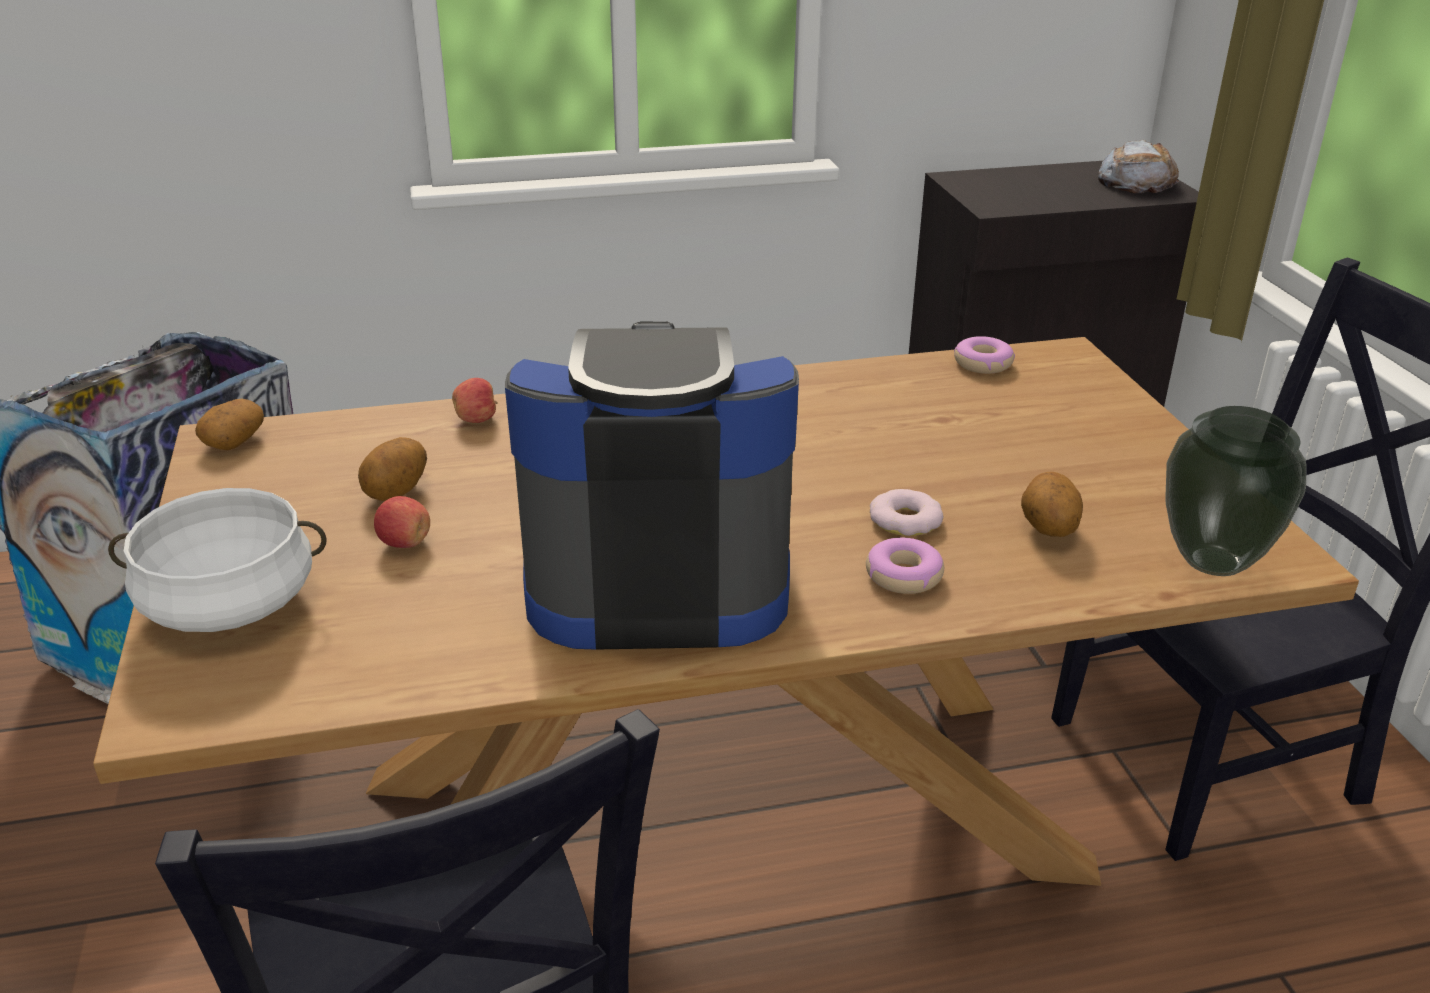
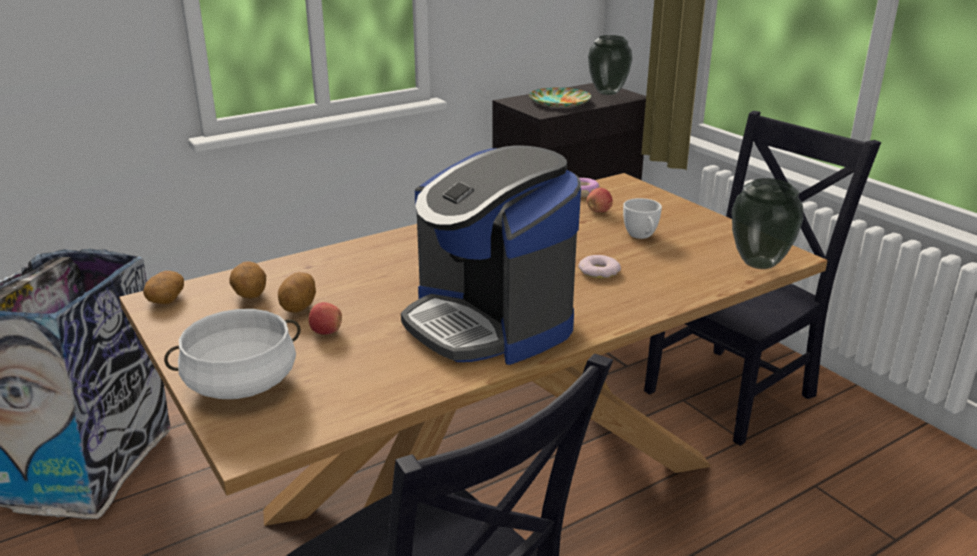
camera: 20 degrees left, 5 degrees down
(477, 419) = (317, 262): apple -> apple (599, 211)
(656, 580) = (489, 322): coffee machine -> coffee machine turned 105 degrees counterclockwise
(904, 575) = (618, 296): donut -> none
(1028, 466) = (641, 236): none -> white cup
(1037, 189) = (559, 102): none -> plate
(1047, 530) = (672, 263): potato -> potato (250, 296)
(1136, 181) = (607, 93): bread -> vase

